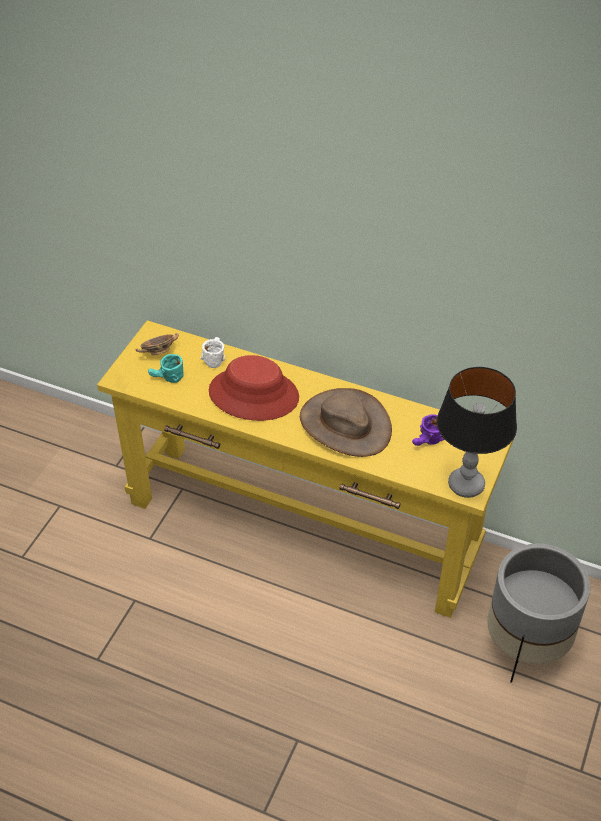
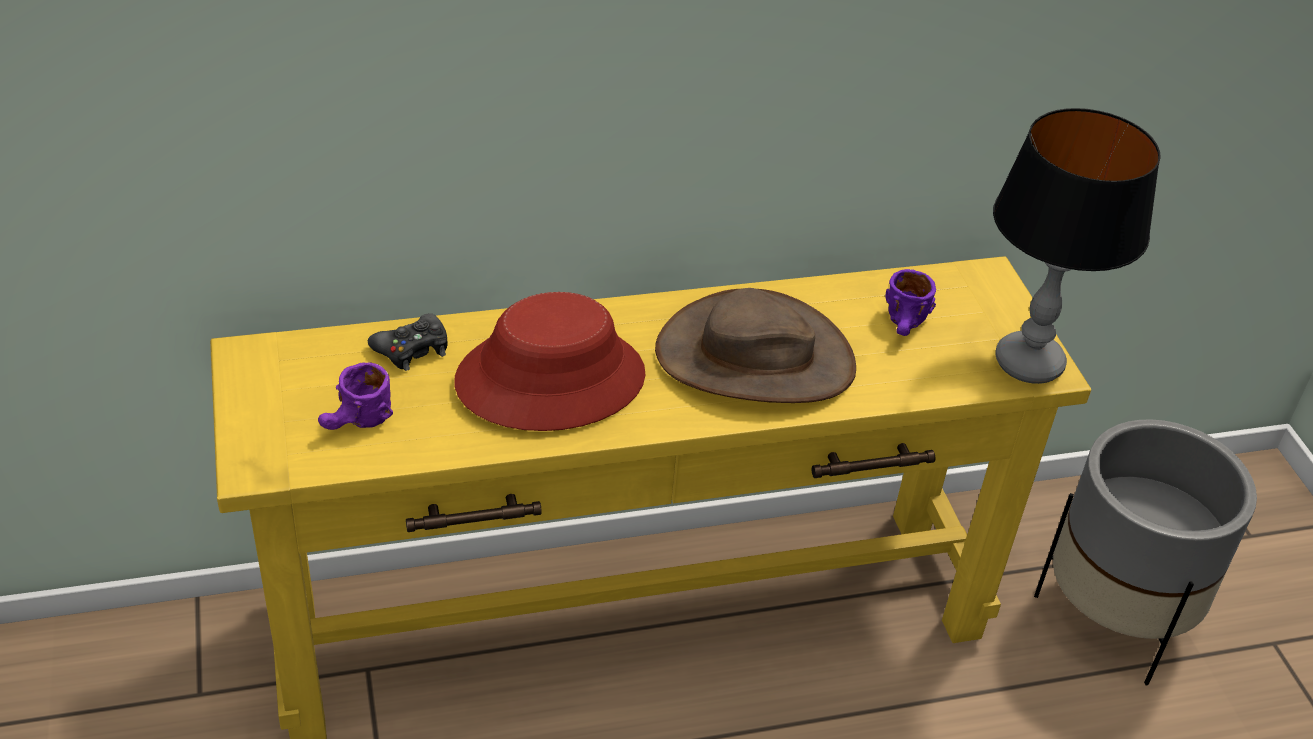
camera: 40 degrees left, 5 degrees down
(158, 351) = (291, 384): bowl -> none
(167, 379) = (357, 424): turquoise mug -> purple mug
(213, 358) = (412, 349): white mug -> black game controller

